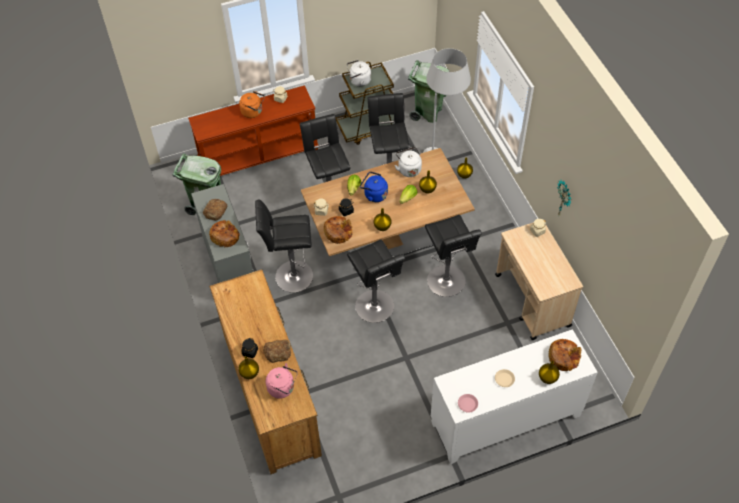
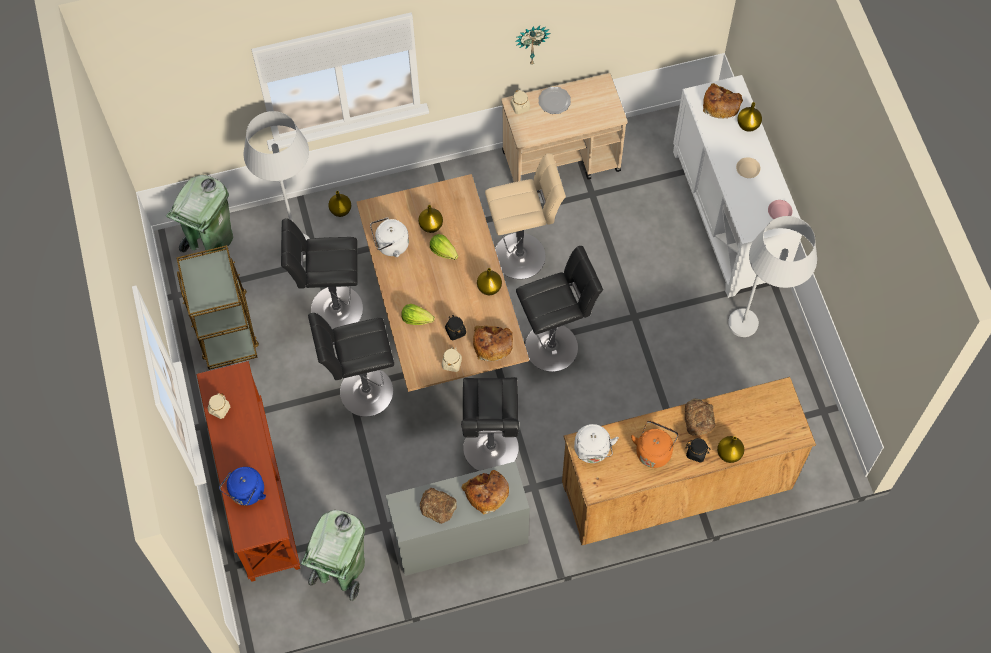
camera: 85 degrees left, 10 degrees up
(253, 112) = (241, 451): orange kettle -> orange kettle (654, 450)
(283, 388) = (752, 414): pink kettle -> none
(359, 81) = (206, 294): white kettle -> white kettle (592, 451)
(374, 194) = (431, 293): blue kettle -> blue kettle (246, 493)
(405, 446) = (758, 330): none -> white floor lamp
(447, 283) = (523, 254): black stool -> beige stool
(548, 252) = (554, 101): none -> plate

